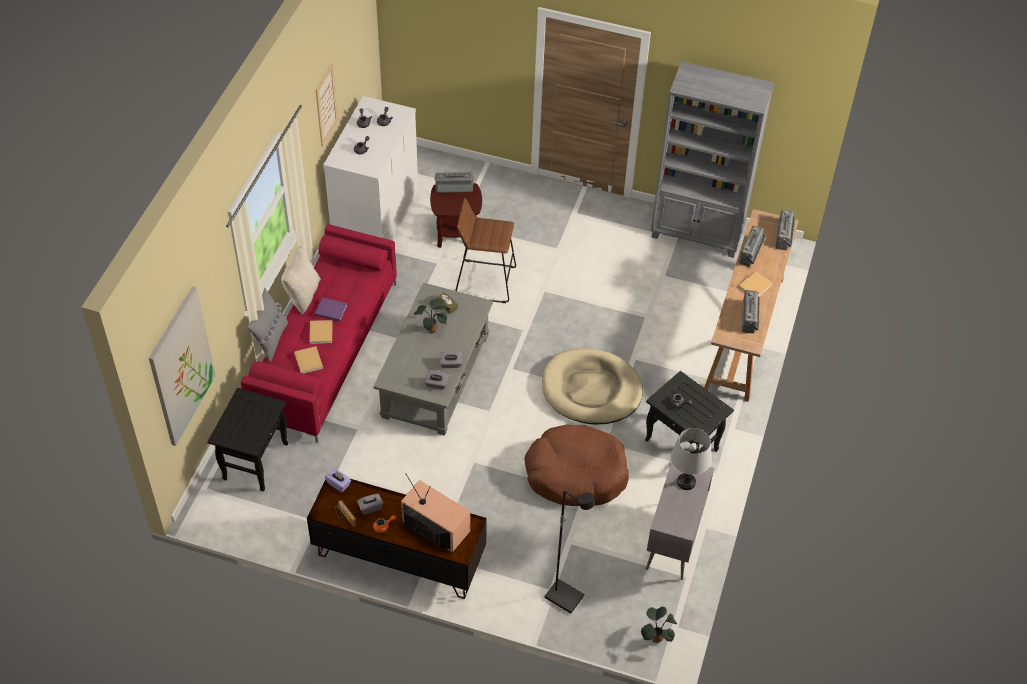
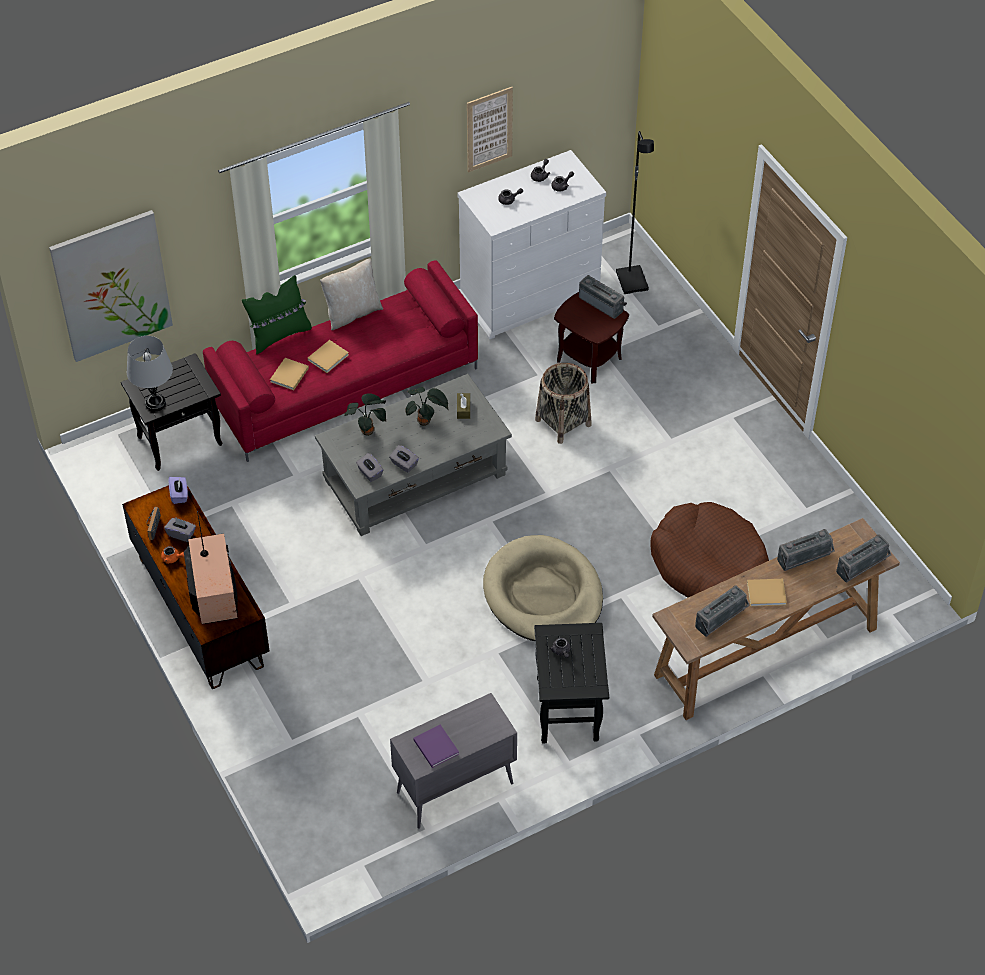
camera: 45 degrees right, 0 degrees up
(270, 340) = (279, 335): grey pillow -> green pillow
(330, 310) = (359, 342): purple book -> purple book (435, 746)
(485, 281) = (563, 422): brown stool -> basket
(565, 596) = (298, 757): black floor lamp -> black floor lamp (633, 281)
(576, 474) = (436, 659): brown dog bed -> brown dog bed (709, 566)
(656, 637) = (334, 857): potted plant -> potted plant (368, 430)
(686, 482) = (474, 724): grey table lamp -> grey table lamp (155, 403)
(697, 234) = (836, 522): grey bookcase -> none

